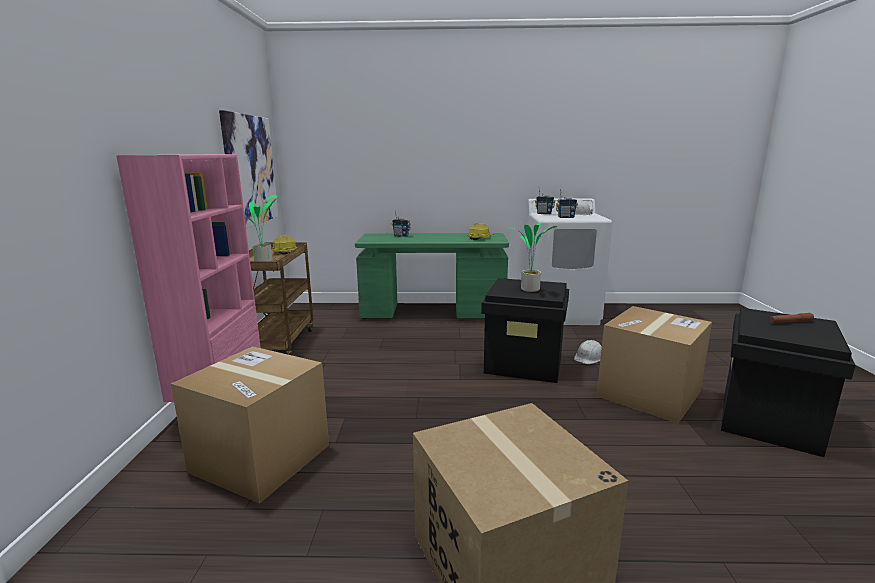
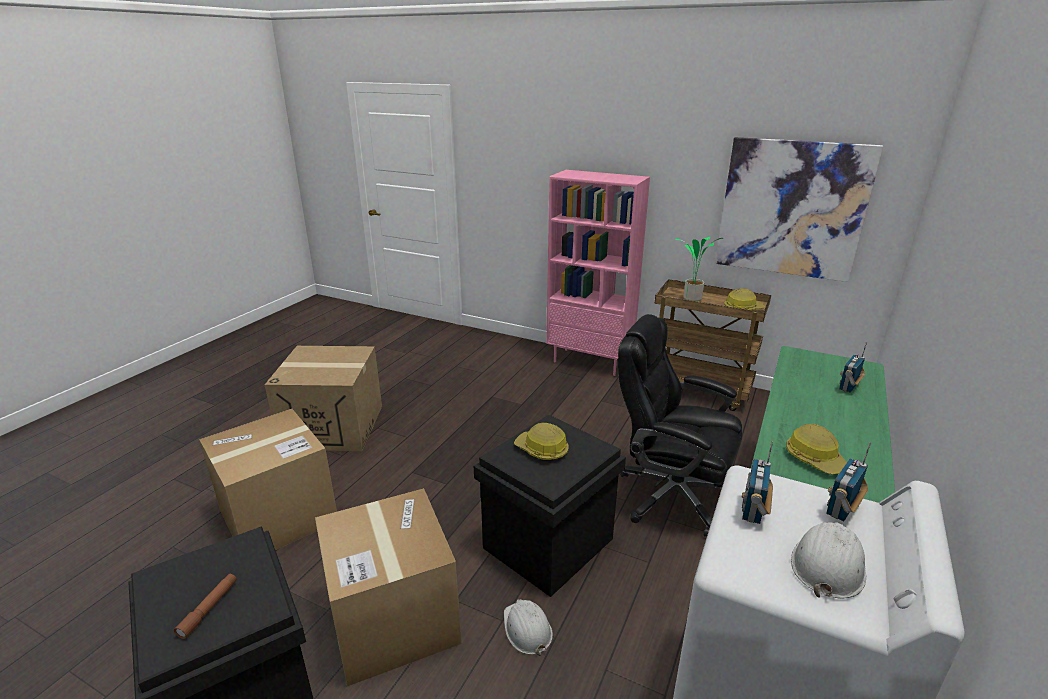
camera: 115 degrees right, 10 degrees up
(261, 458) = (497, 372): cardboard box -> cardboard box (278, 516)
(436, 339) = (671, 495): none -> black office chair
(529, 289) = (542, 450): potted plant -> hard hat

